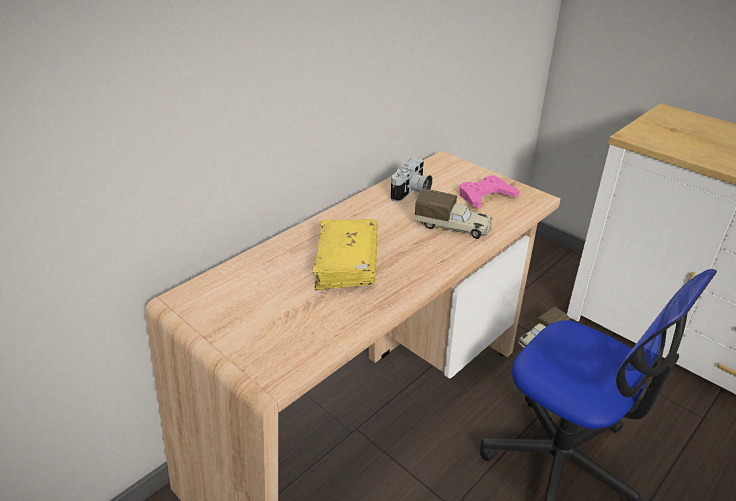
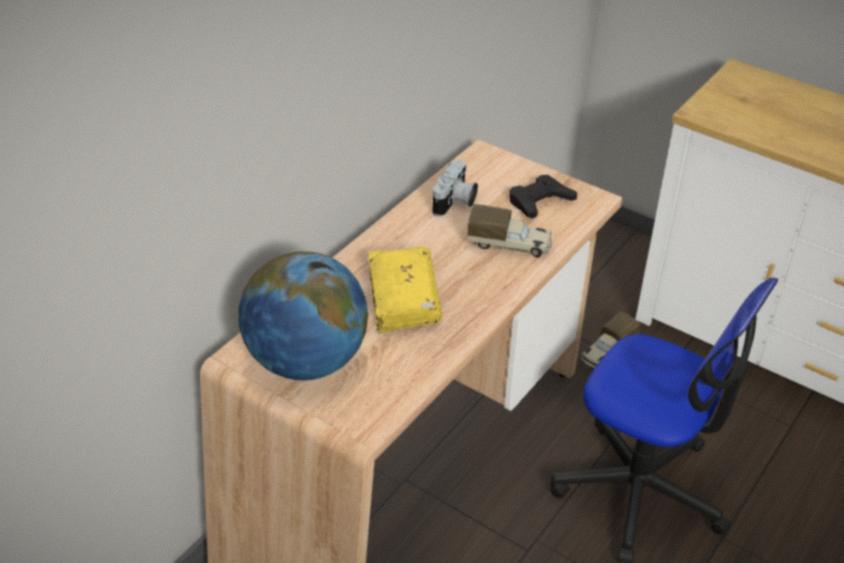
camera: 10 degrees left, 5 degrees up
(240, 309) = (306, 361): none -> globe
(486, 196) = (539, 201): pink game controller -> black game controller

